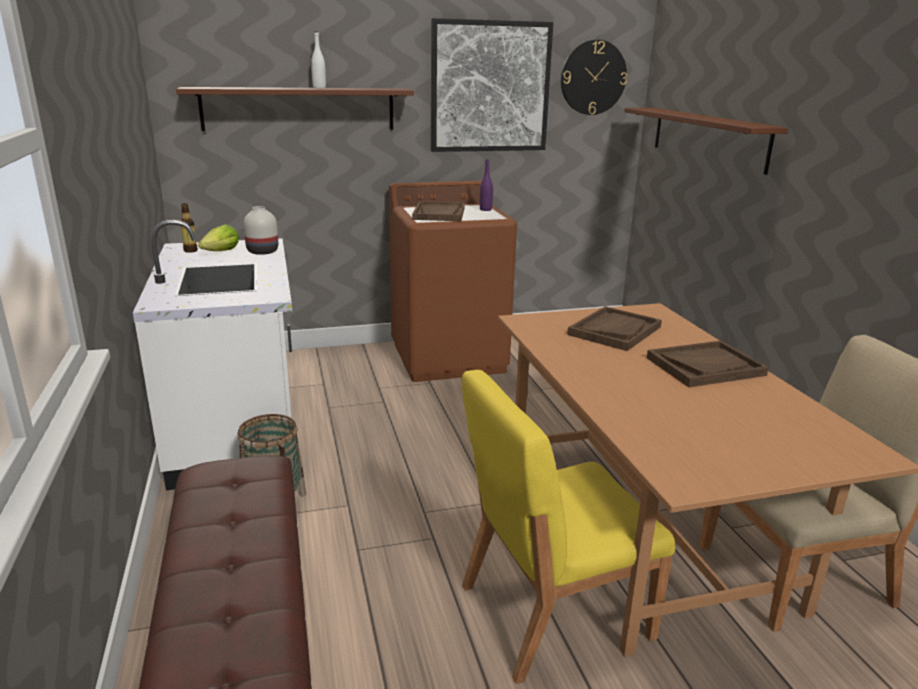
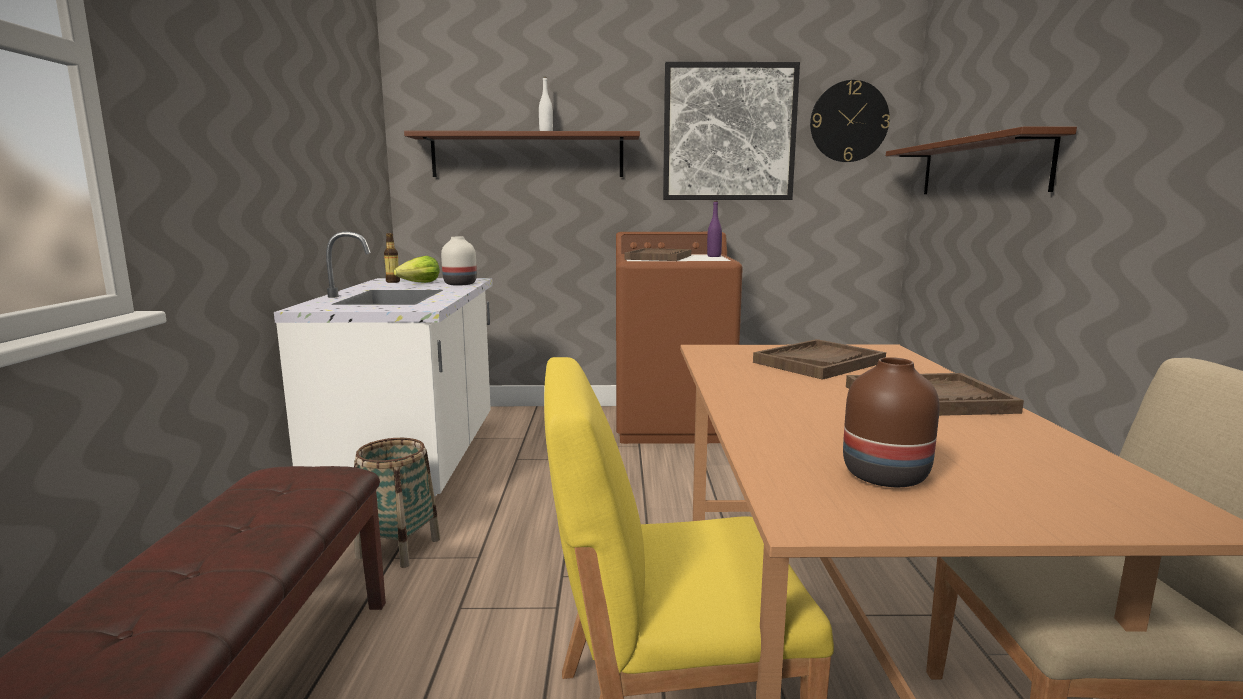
camera: 15 degrees right, 10 degrees down
(710, 443) = (887, 476): none -> brown vase

